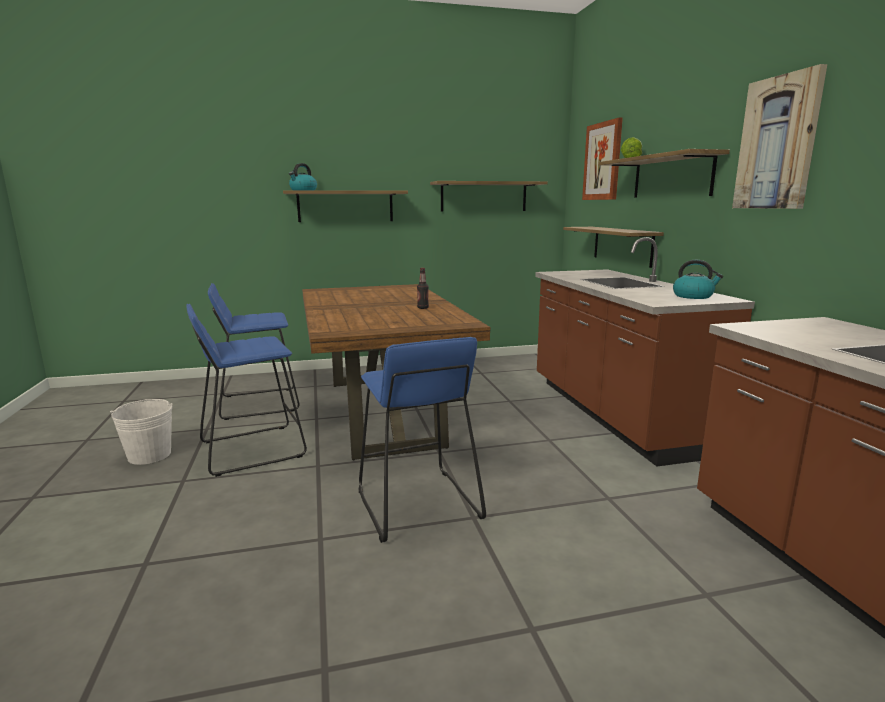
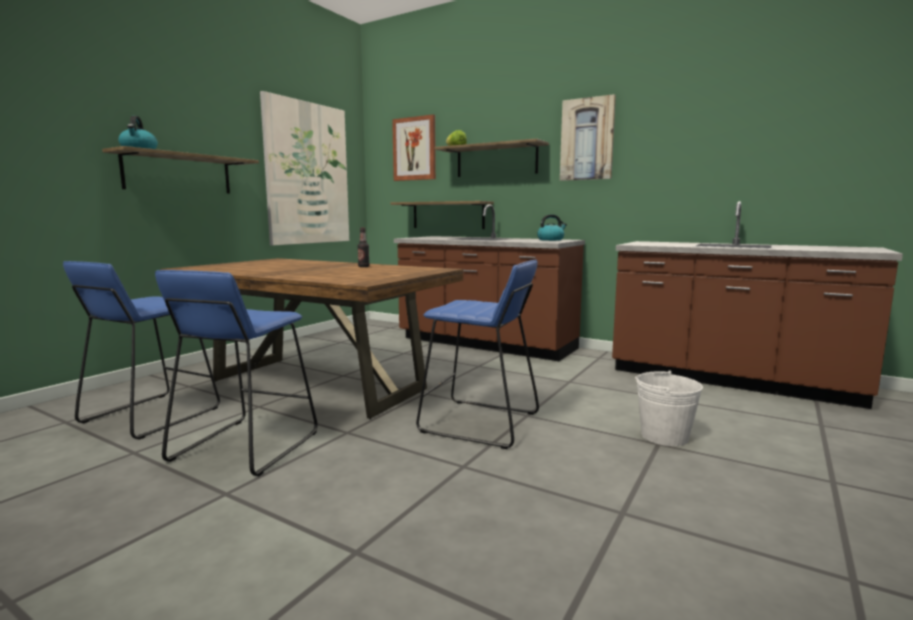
camera: 45 degrees left, 5 degrees down
(149, 455) = (111, 497): white bucket -> white bucket (664, 436)
(483, 196) = (307, 174): shelf -> picture

